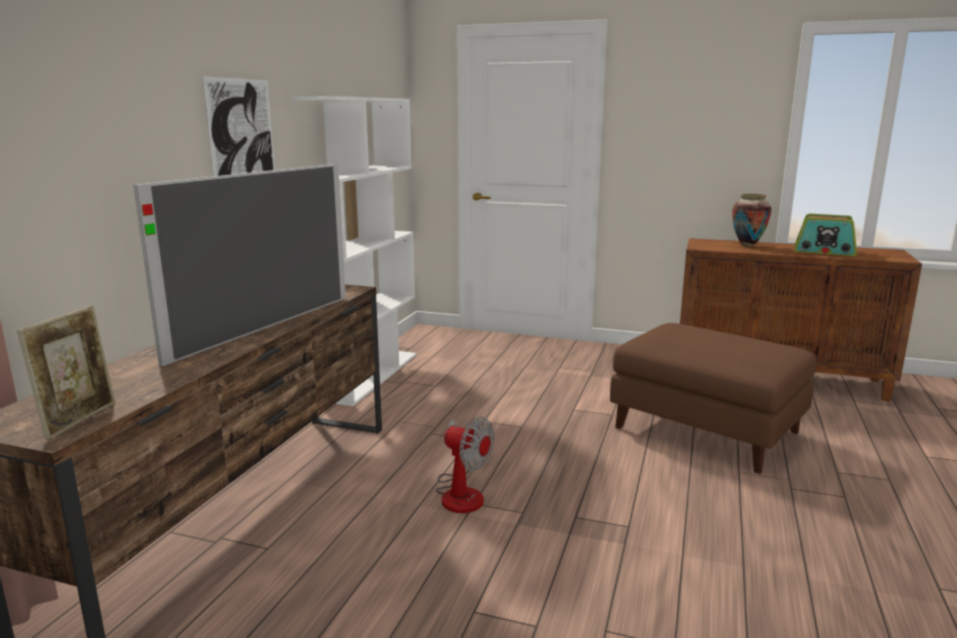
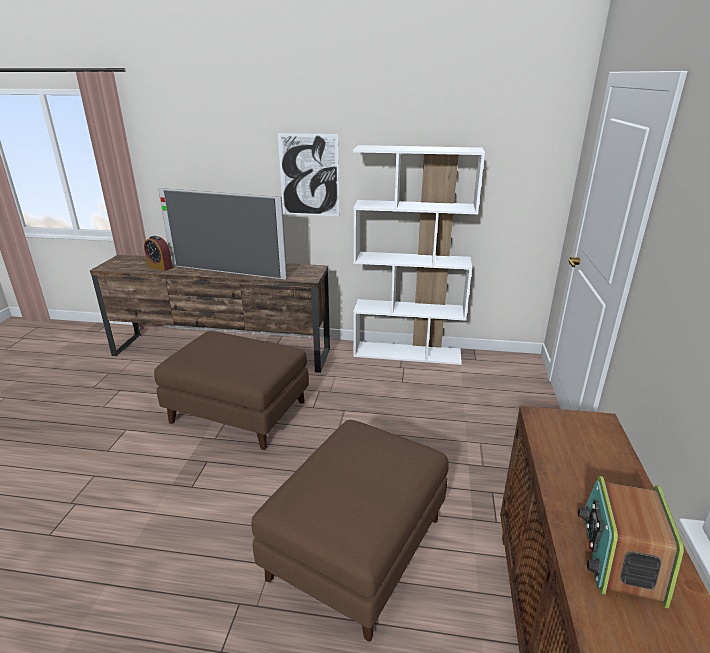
camera: 80 degrees right, 10 degrees up
(79, 420) = (116, 267): picture frame -> none
(156, 375) = (160, 267): none -> alarm clock
(461, 492) = (240, 412): fan -> brown ottoman
(747, 245) = (601, 464): vase -> none

